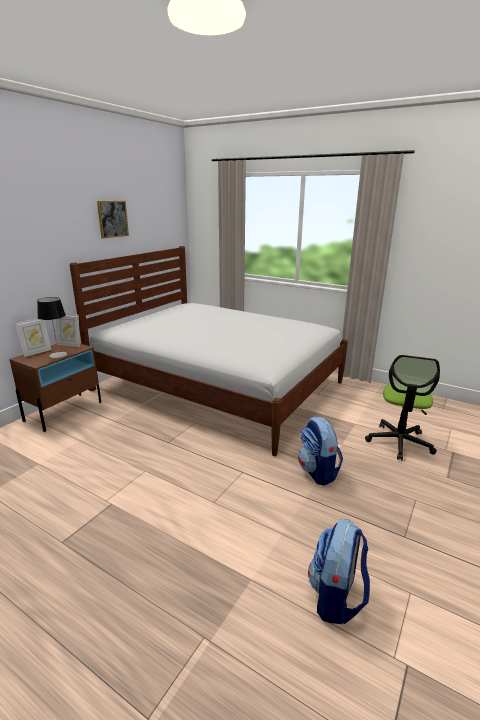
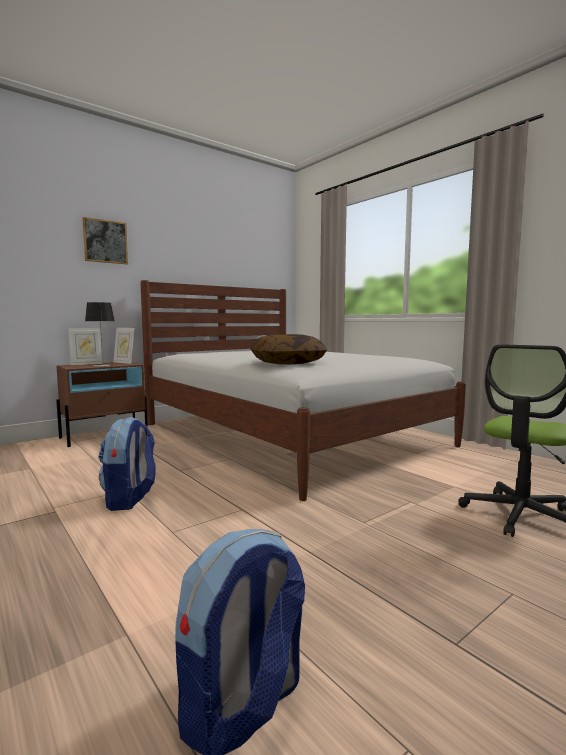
camera: 20 degrees right, 15 degrees down
(112, 219) = (199, 247): picture -> picture (105, 241)
(240, 350) = (287, 363): none -> pillow
(318, 472) = (353, 527): backpack -> backpack (130, 499)

